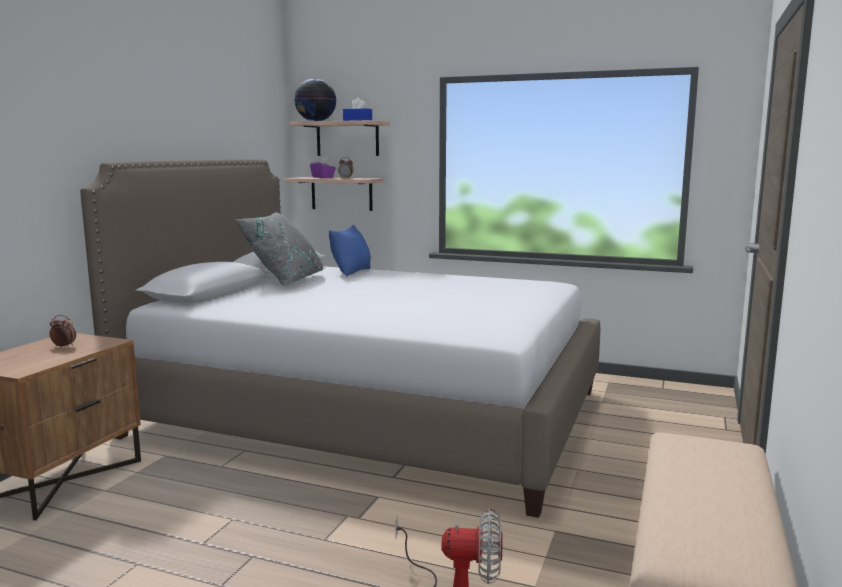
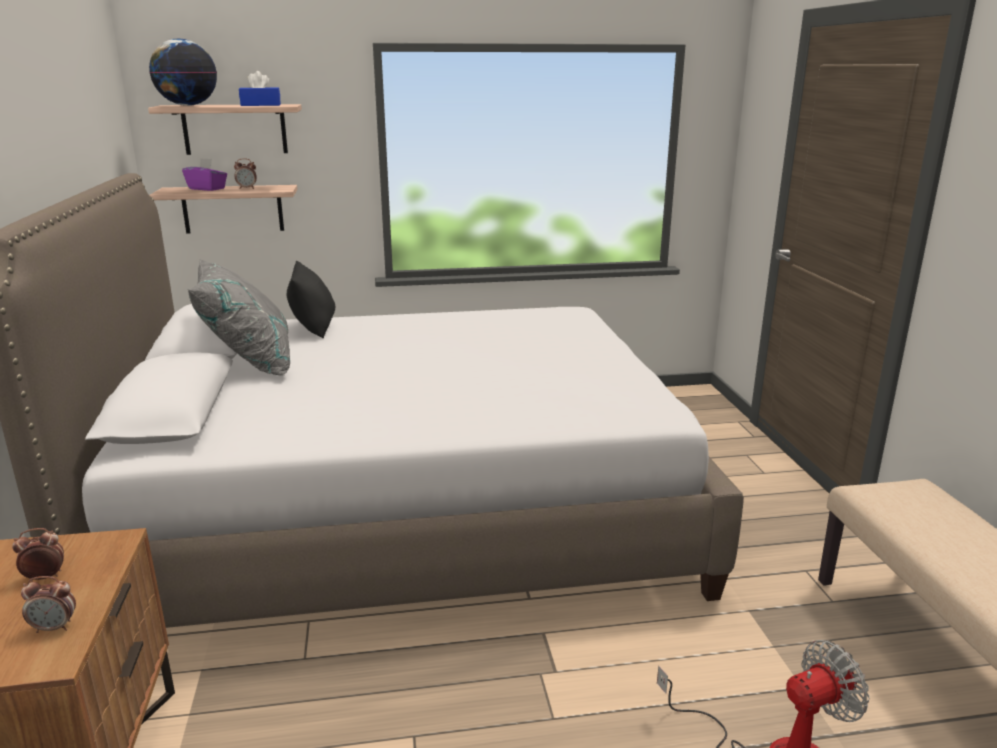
camera: 30 degrees left, 10 degrees up
(39, 362) = (55, 627): none -> alarm clock
(351, 272) = (313, 328): blue pillow -> black pillow

